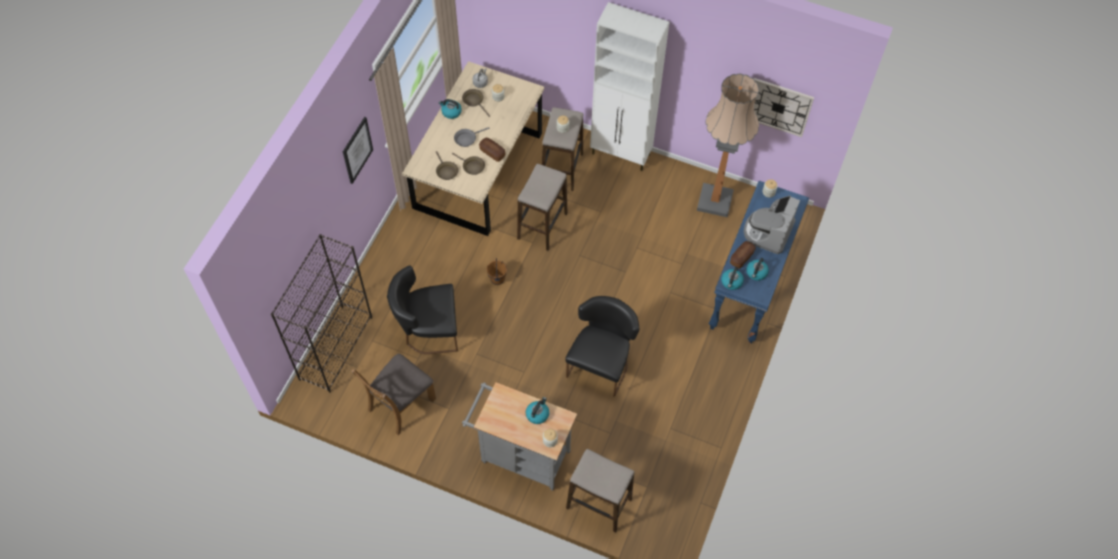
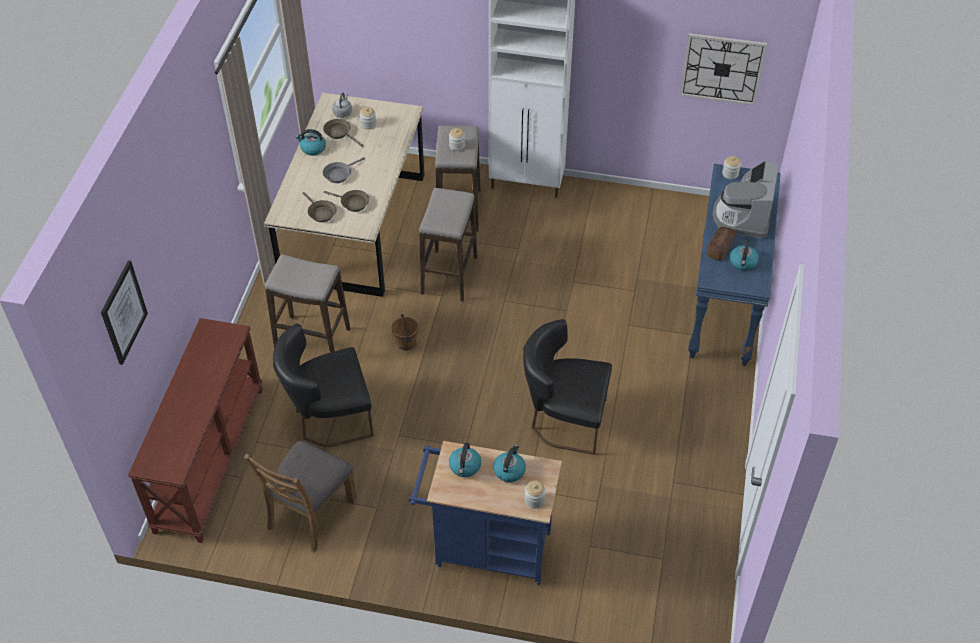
camera: 10 degrees left, 10 degrees down
(336, 347) = (209, 458): black bookcase -> brown console table
(357, 150) = (207, 181): picture -> picture (123, 312)
(492, 152) = (375, 184): bread -> none
(520, 455) = (486, 549): grey cart -> blue cart
(599, 504) = (605, 592): stool -> stool (312, 339)
(601, 363) = (563, 420): black chair -> black chair turned 90 degrees counterclockwise
(714, 201) = (654, 217): floor lamp -> none
(731, 282) = (715, 277): kettle -> kettle (465, 467)

